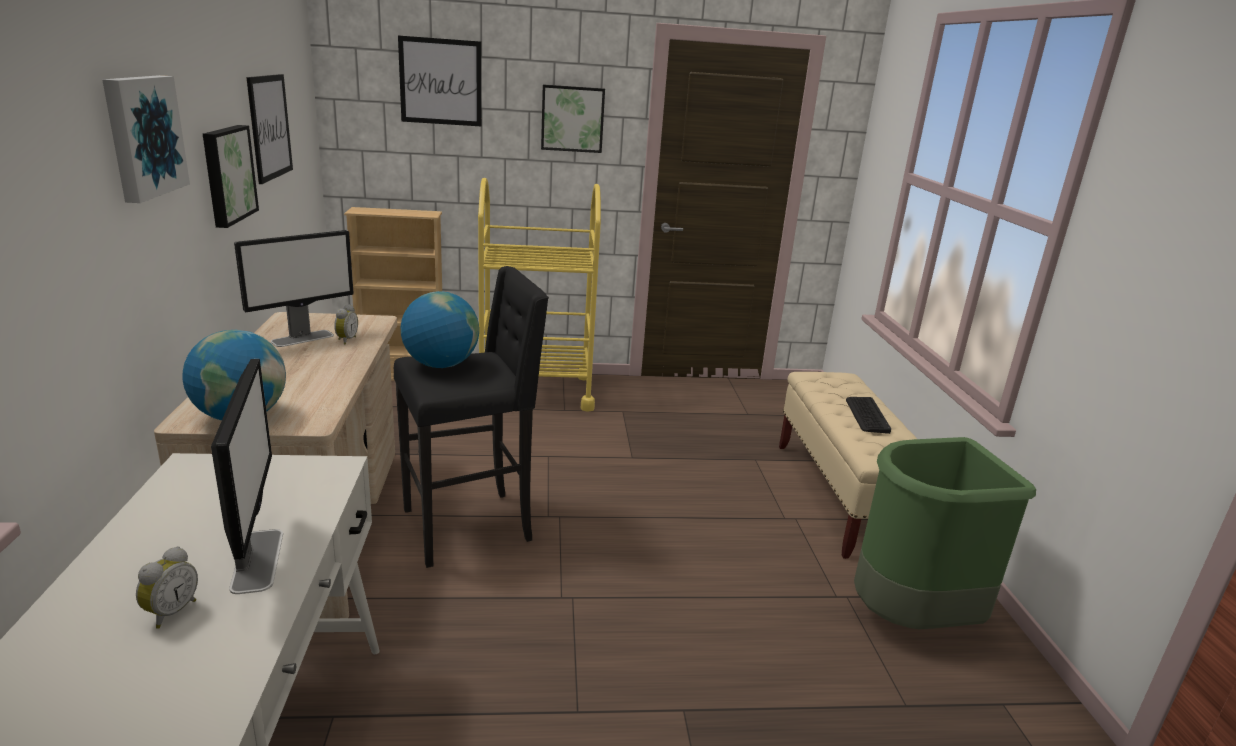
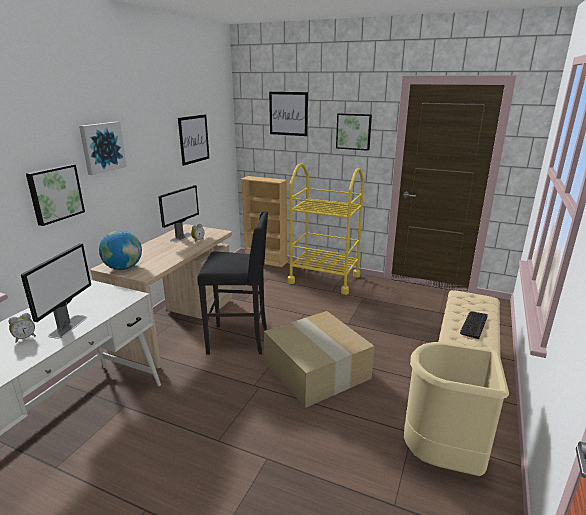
camera: 30 degrees right, 0 degrees up
(227, 174) = (158, 161): picture -> picture (55, 193)
(303, 338) = (182, 237): monitor -> monitor turned 45 degrees counterclockwise
(440, 365) = (223, 257): globe -> none
(647, 543) = (318, 370): none -> cardboard box
(911, 619) = (443, 459): green trash can -> beige trash can

